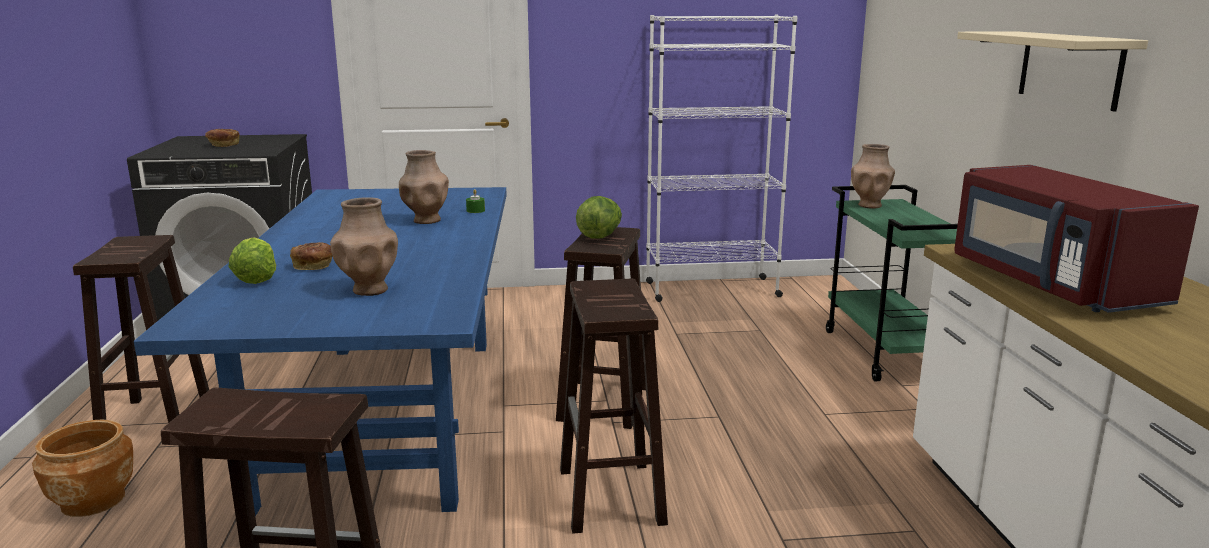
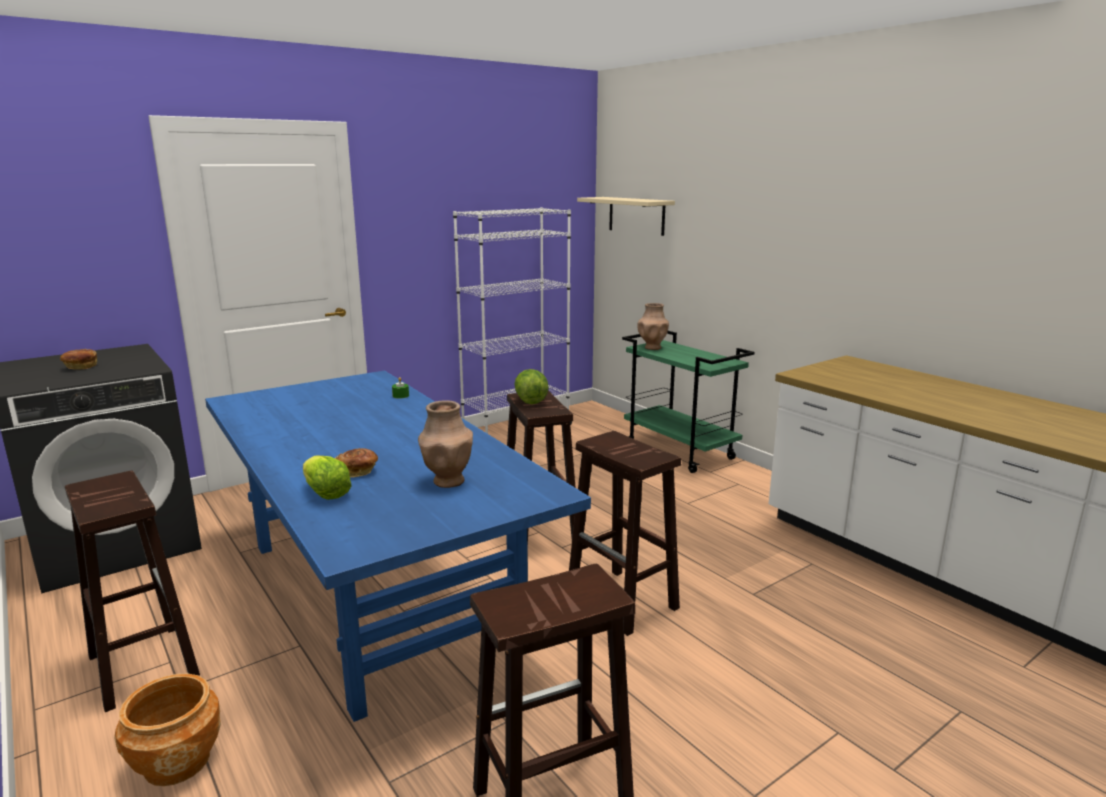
camera: 30 degrees left, 0 degrees up
(426, 221) = (375, 412): brown vase -> none
(1049, 283) = (877, 388): red microwave -> none
(1069, 68) = (811, 248): beige shelf -> beige shelf (636, 215)

